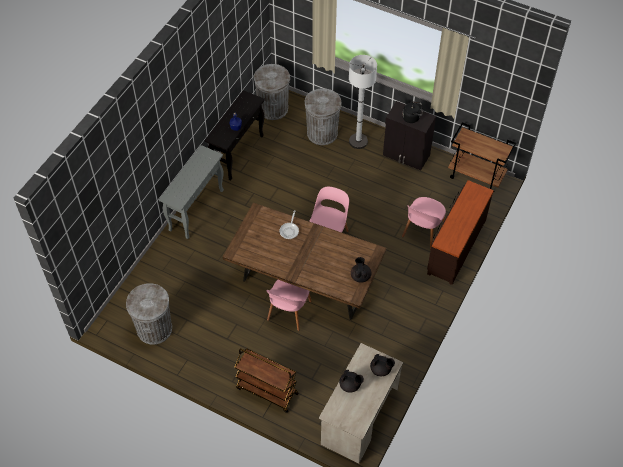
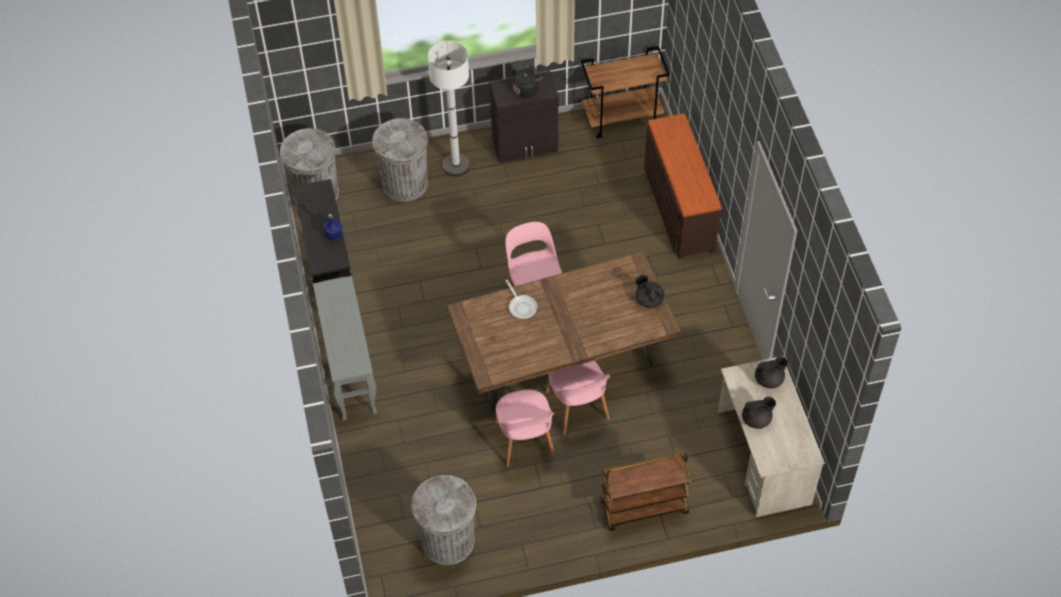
camera: 40 degrees left, 0 degrees up
(422, 231) = (628, 217): pink chair -> pink chair (525, 441)

